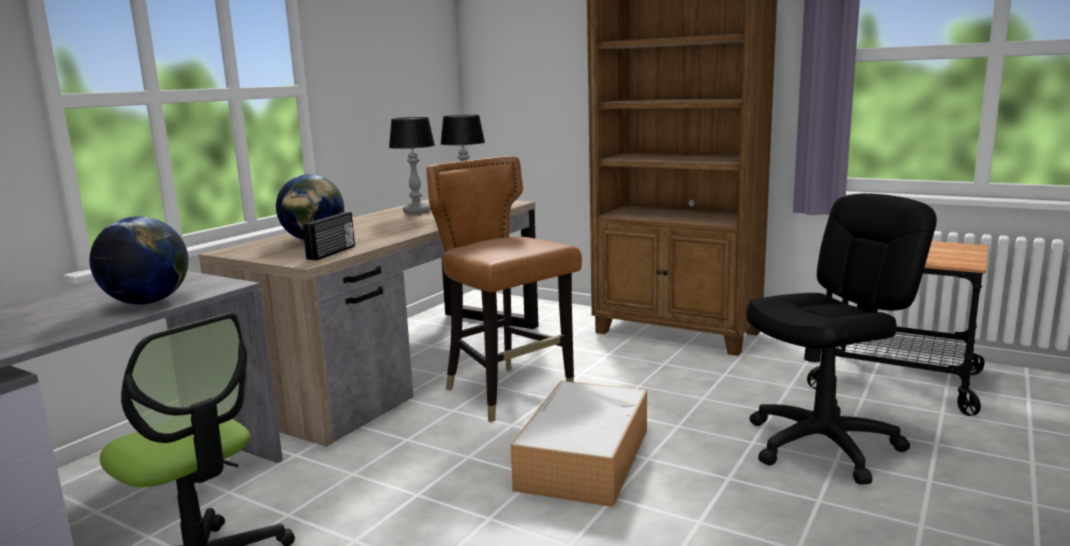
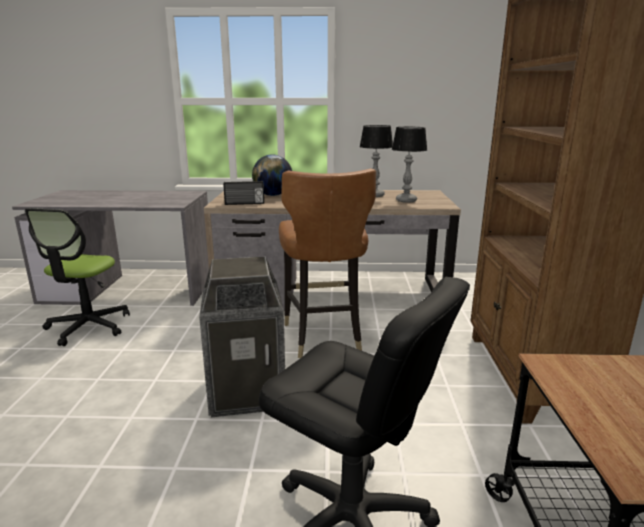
camera: 60 degrees right, 5 degrees up
(147, 302) = (140, 202): globe -> none
(508, 393) = (323, 336): brown chair -> brown chair turned 150 degrees clockwise
(584, 457) = (247, 392): storage box -> trash can

